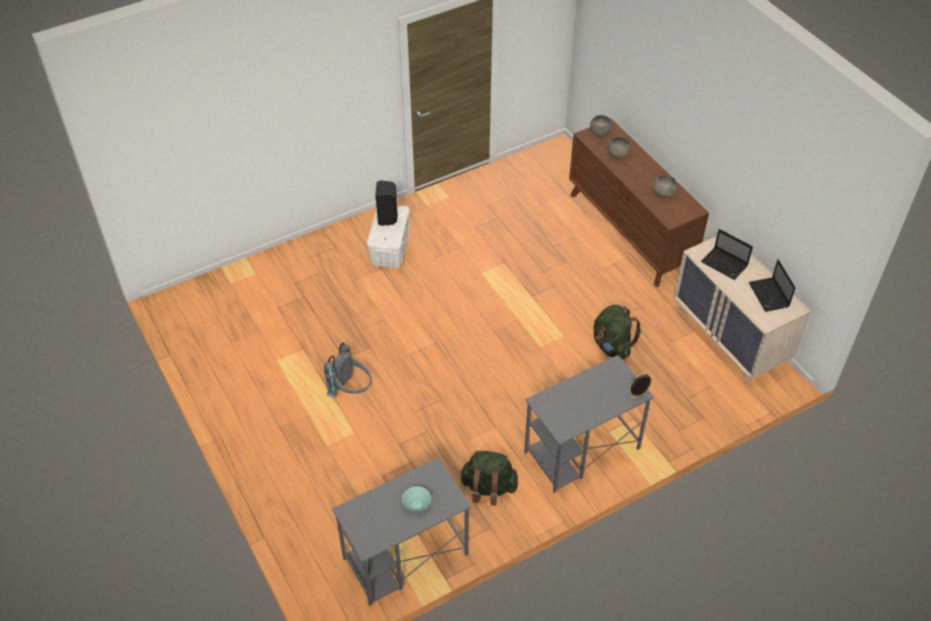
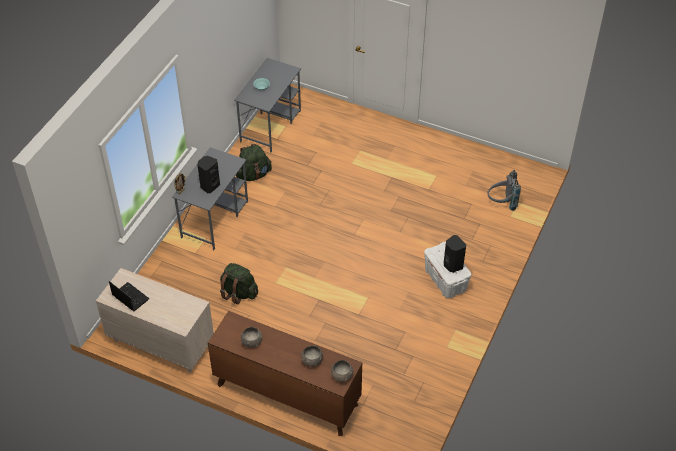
camera: 145 degrees right, 0 degrees up
(351, 390) = (376, 182): grey backpack -> grey backpack (501, 203)
(597, 385) = (209, 186): none -> black speaker
(725, 264) = (173, 306): laptop -> none

